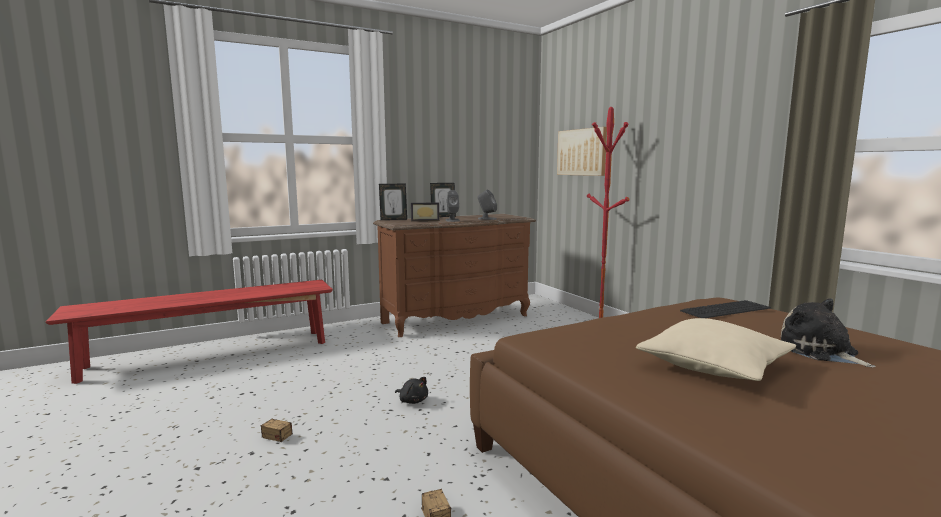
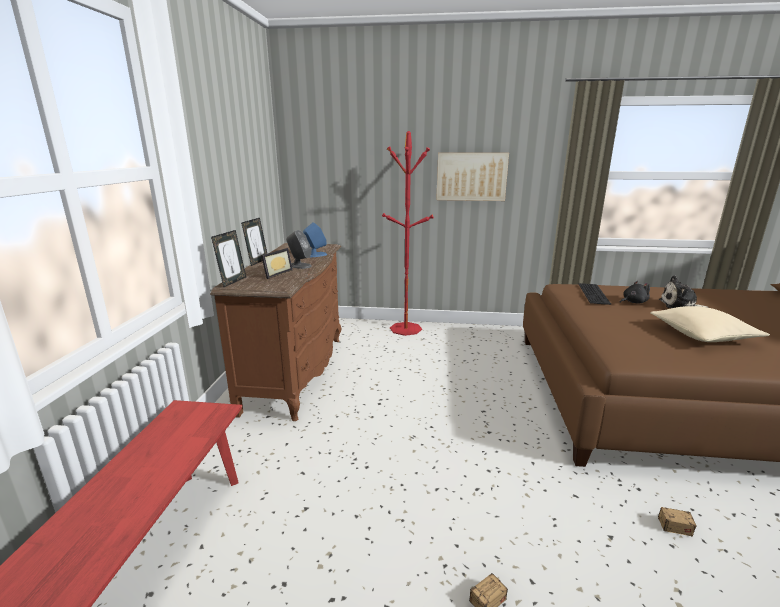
camera: 55 degrees left, 10 degrees up
(412, 401) = (467, 468): black plush toy -> black plush toy (633, 302)
(487, 219) = (315, 255): grey speaker -> blue speaker
(582, 152) = (349, 170): picture -> picture (471, 176)

